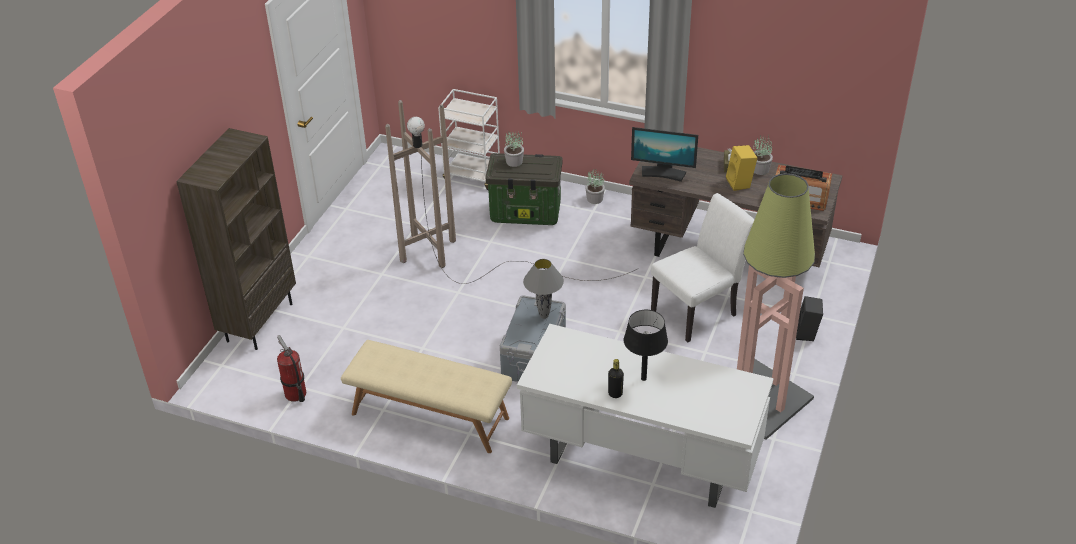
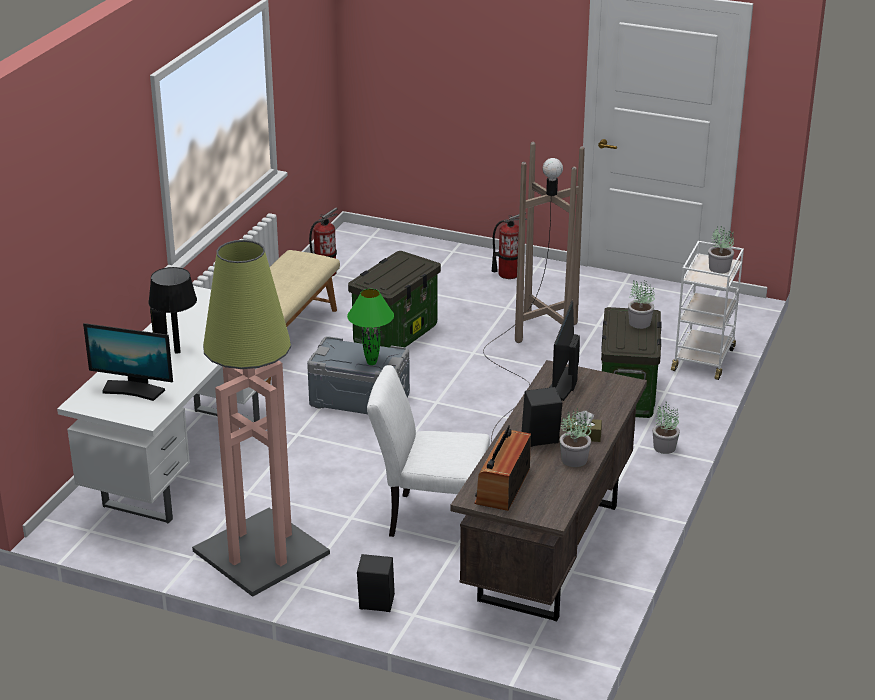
camera: 90 degrees right, 10 degrees down
(259, 321) = (432, 249): brown bookcase -> none
(319, 272) = (508, 274): none -> fire extinguisher
(423, 339) = (395, 334): none -> storage box
(466, 108) = (719, 268): none -> potted plant
(543, 316) = (371, 362): grey table lamp -> green table lamp
(699, 311) = (429, 518): white chair -> white chair turned 135 degrees clockwise
(712, 398) = (133, 390): none -> monitor
(740, 183) = (540, 441): yellow speaker -> black speaker

